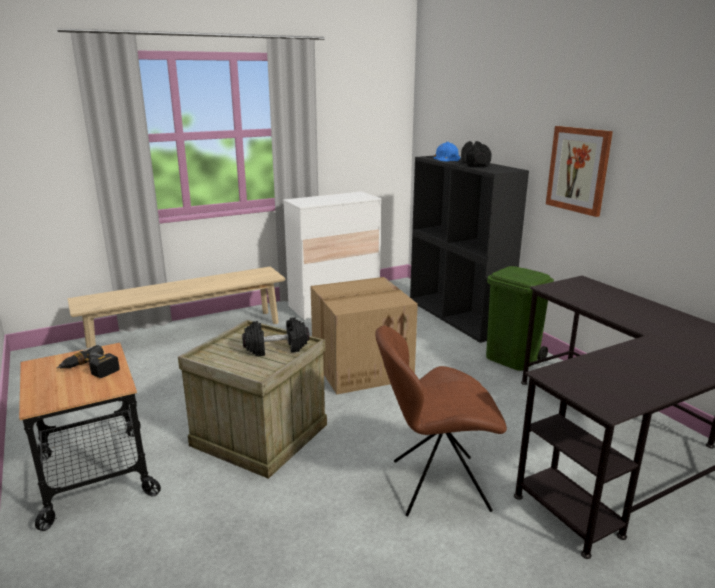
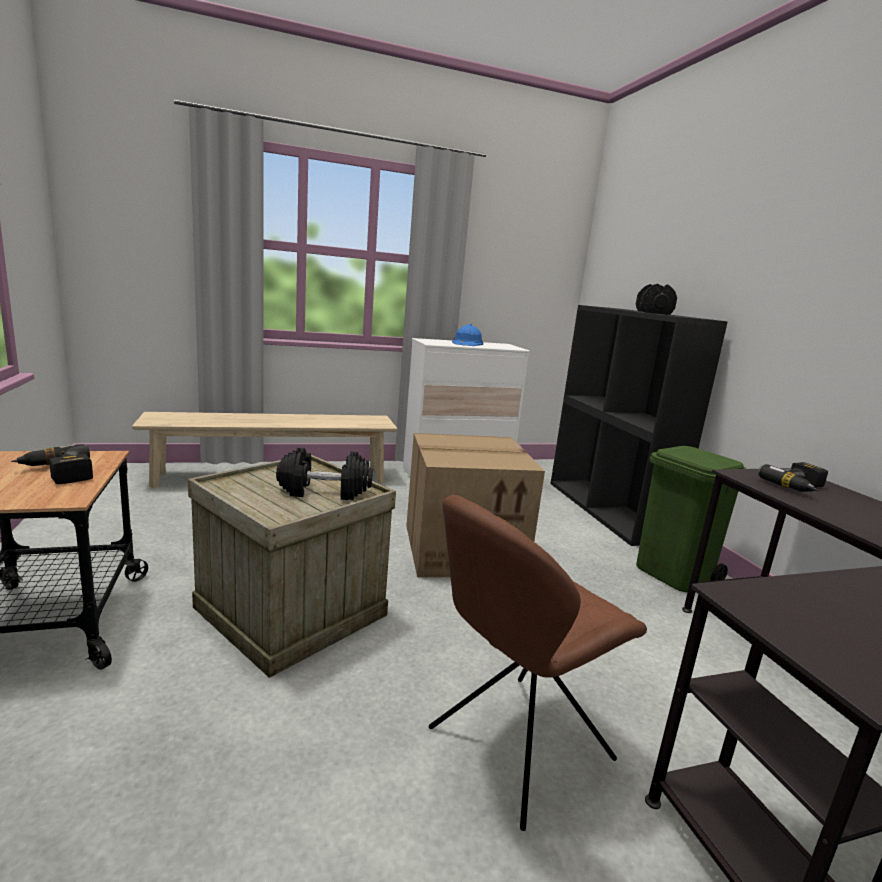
camera: 10 degrees right, 5 degrees down
(435, 485) = (515, 747): brown chair -> brown chair turned 45 degrees counterclockwise
(447, 158) = (618, 308): blue hard hat -> blue hard hat (467, 343)
(578, 170) = (804, 317): picture -> none
(584, 292) = (799, 487): none -> power drill

